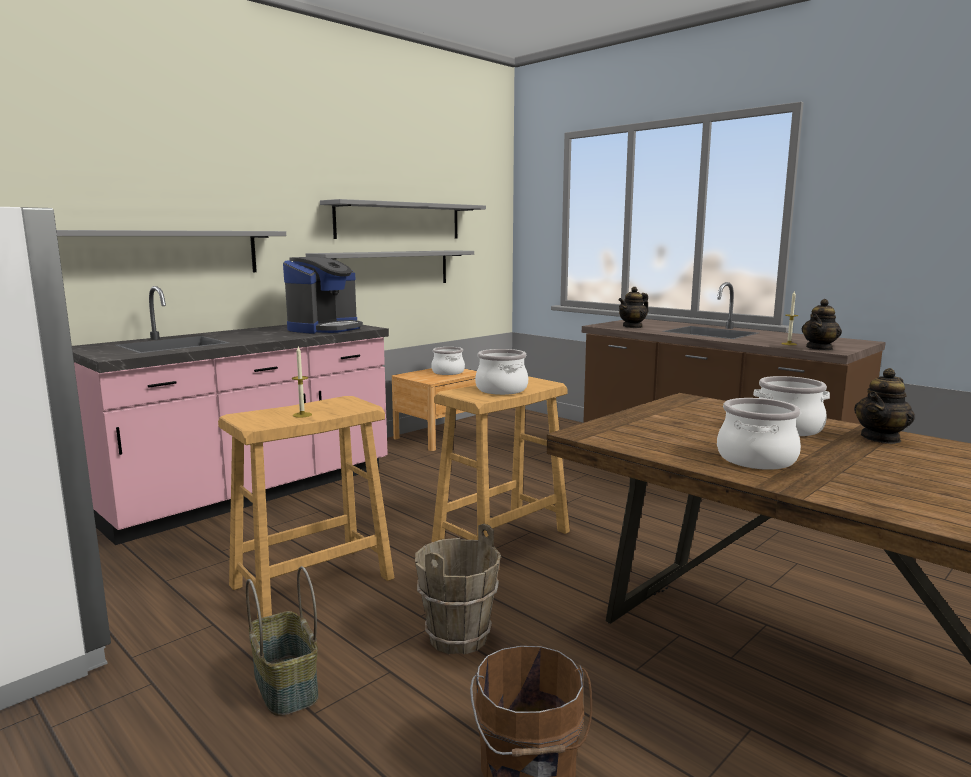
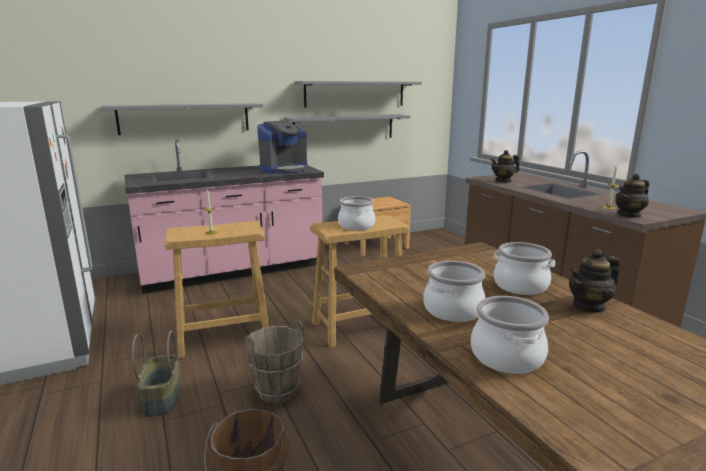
camera: 20 degrees right, 5 degrees up
(448, 372) = (384, 202): cooking pot -> cooking pot (507, 356)

